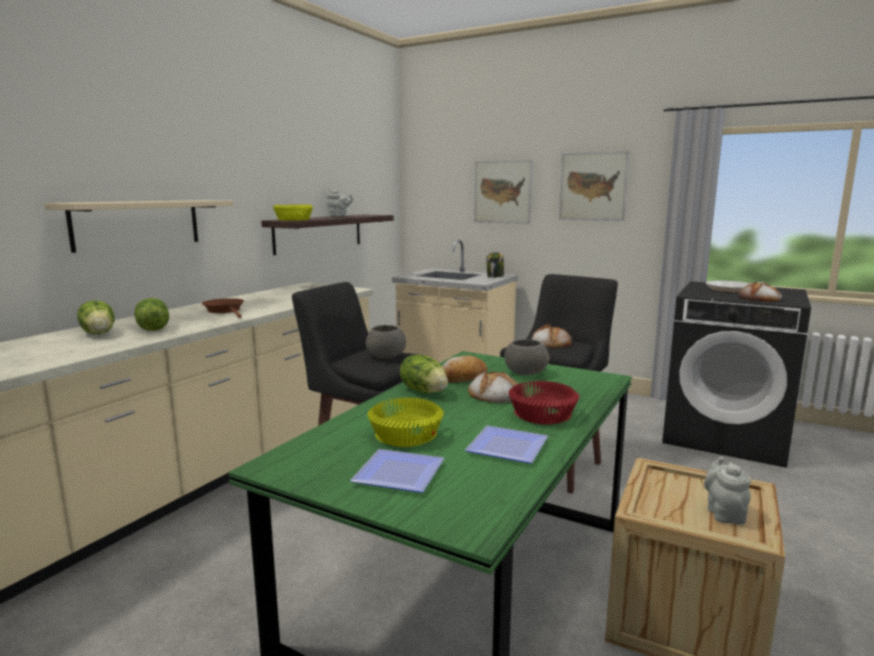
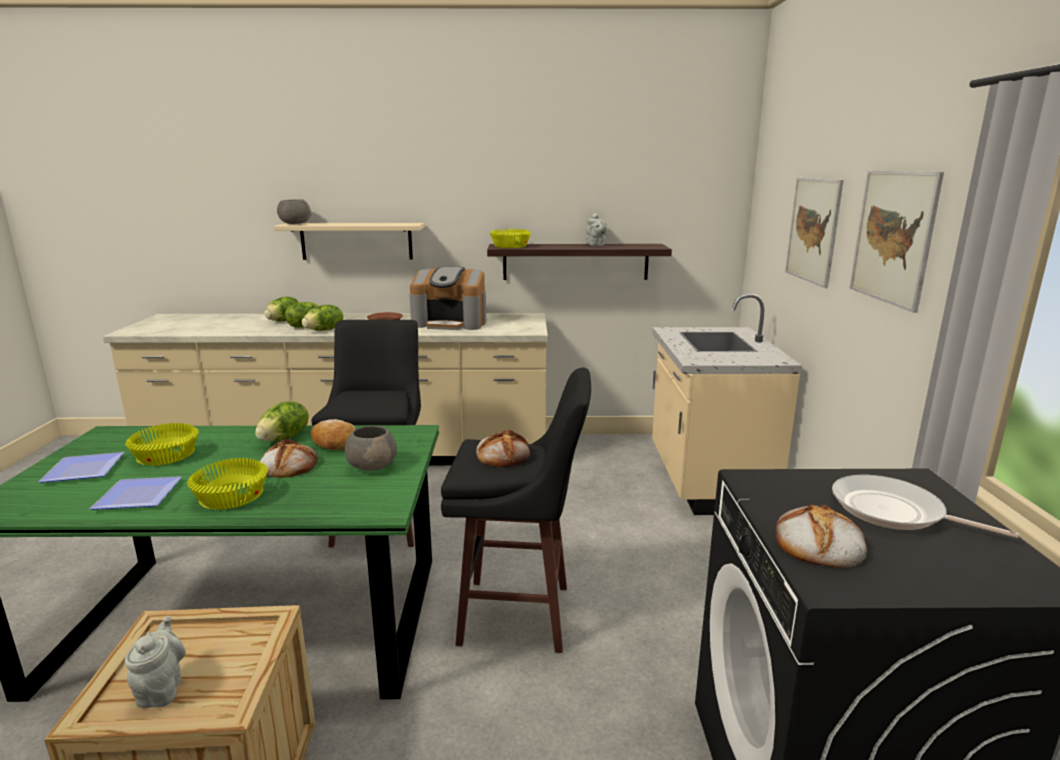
camera: 60 degrees right, 5 degrees up
(194, 325) = (325, 330): none -> lettuce
(277, 298) = (450, 323): none -> coffee machine
(385, 357) = (371, 401): grey bowl -> grey bowl (295, 224)
(495, 277) = (755, 359): jar -> none
(543, 414) = (232, 497): red bowl -> yellow bowl
(724, 513) = (161, 689): grey teapot -> grey teapot turned 75 degrees counterclockwise

